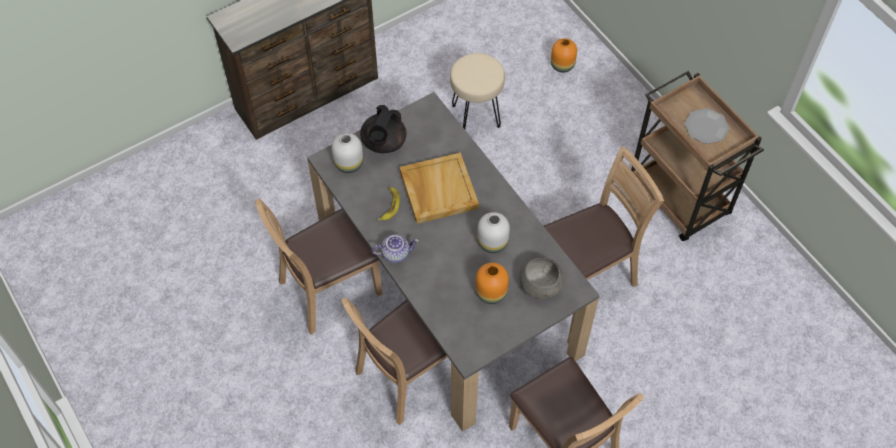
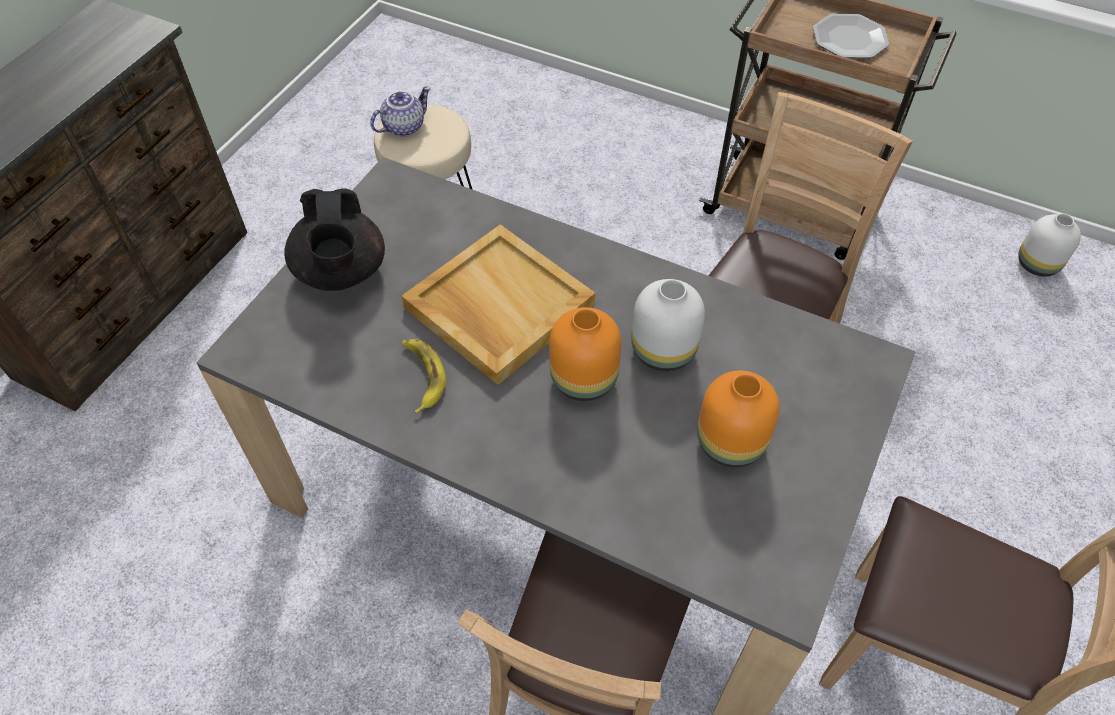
camera: 30 degrees left, 5 degrees down
(329, 289) = (349, 607): brown chair -> none
(348, 164) = (291, 338): white vase -> white vase (1037, 265)
(395, 253) = (494, 461): teapot -> teapot (404, 126)
(541, 285) = (806, 384): grey bowl -> none
(563, 65) = (515, 111): orange vase -> orange vase (584, 378)

